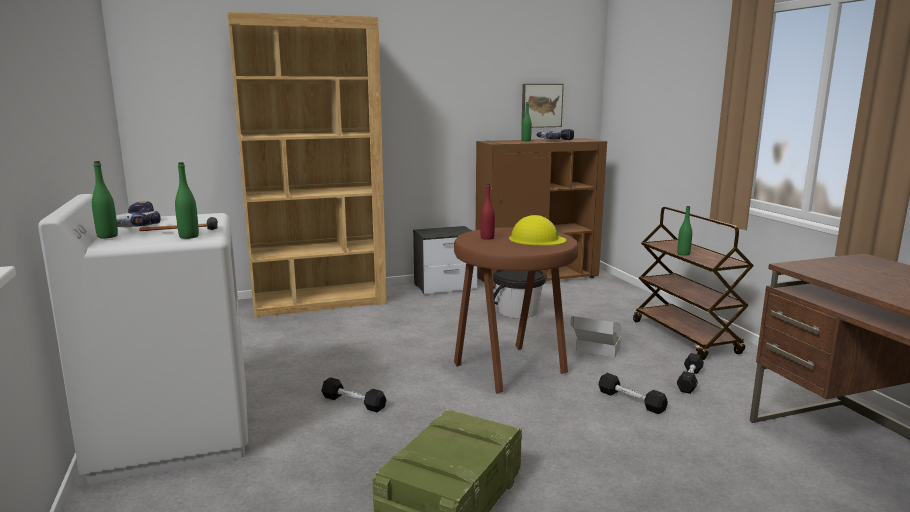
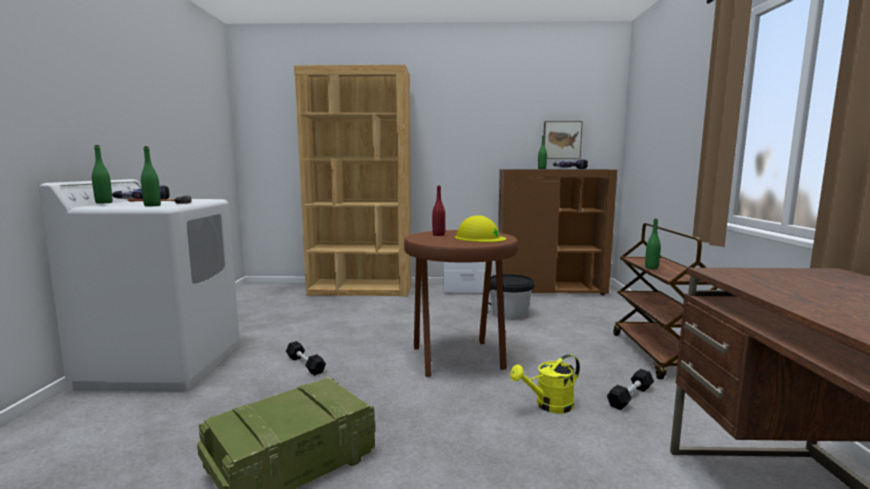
camera: 20 degrees right, 5 degrees down
(595, 353) = (550, 357): cardboard box -> none
(631, 401) = (548, 406): black dumbbell -> yellow watering can

